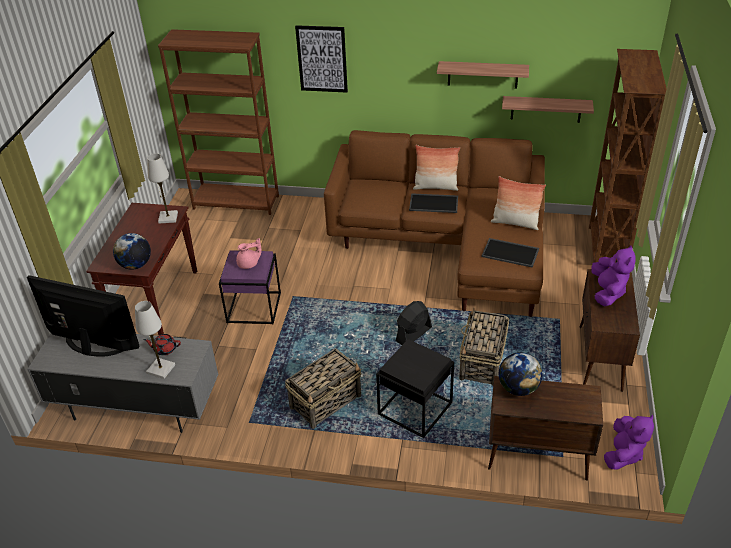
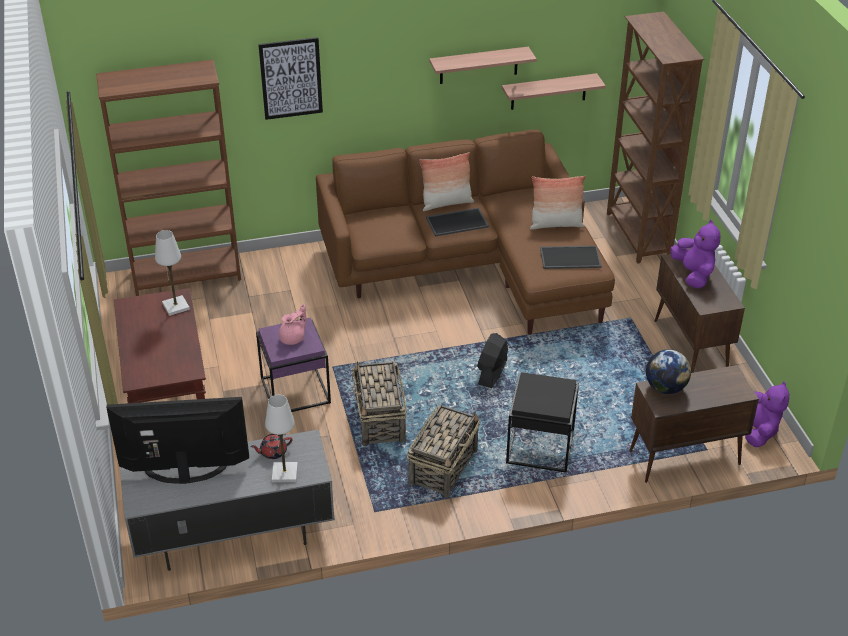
camera: 25 degrees left, 0 degrees up
(135, 265) = (180, 369): globe -> none
(482, 362) = (579, 382): basket -> basket (380, 420)

